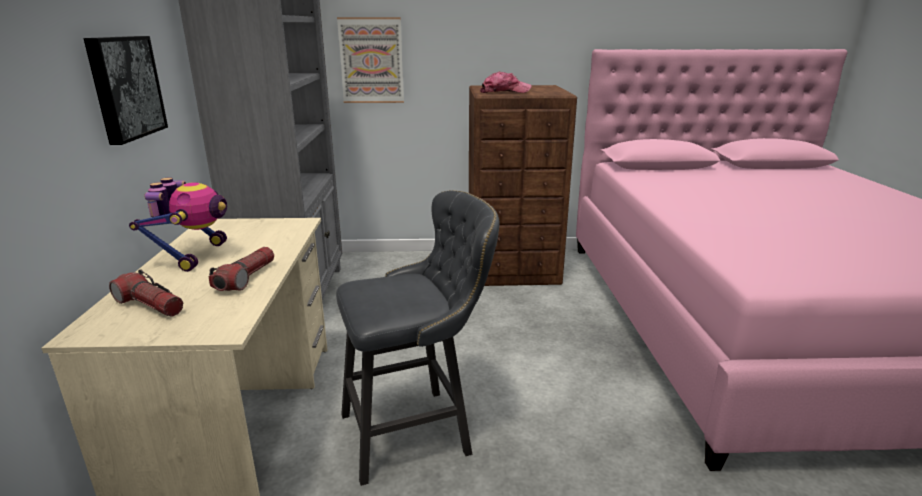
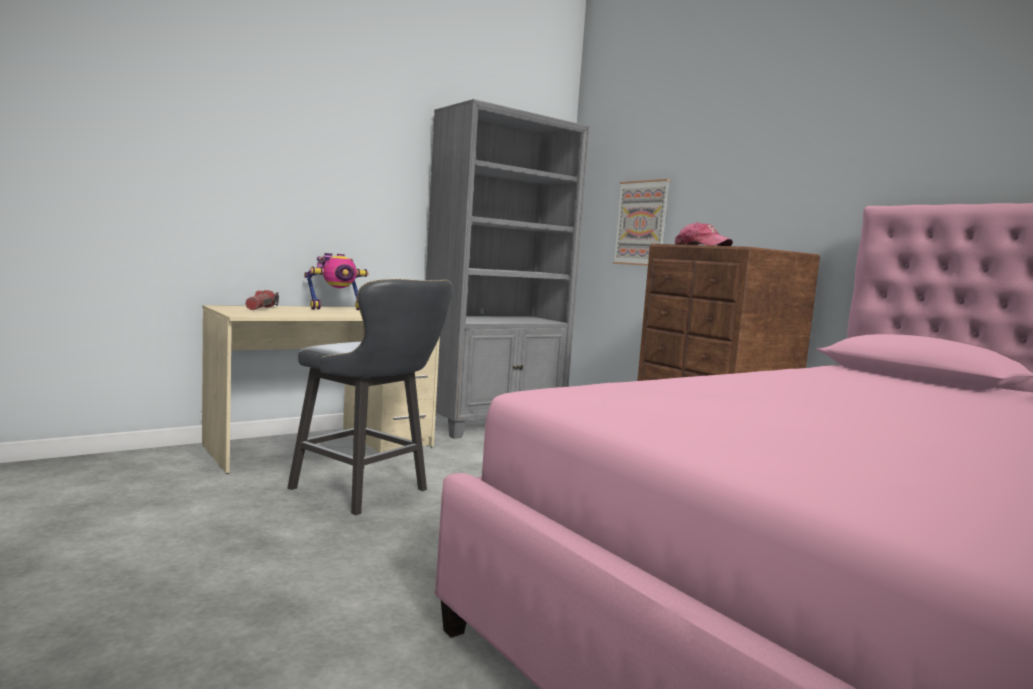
camera: 55 degrees right, 15 degrees down
(124, 87) = (347, 196): picture -> none
(246, 278) = (315, 314): flashlight -> none

